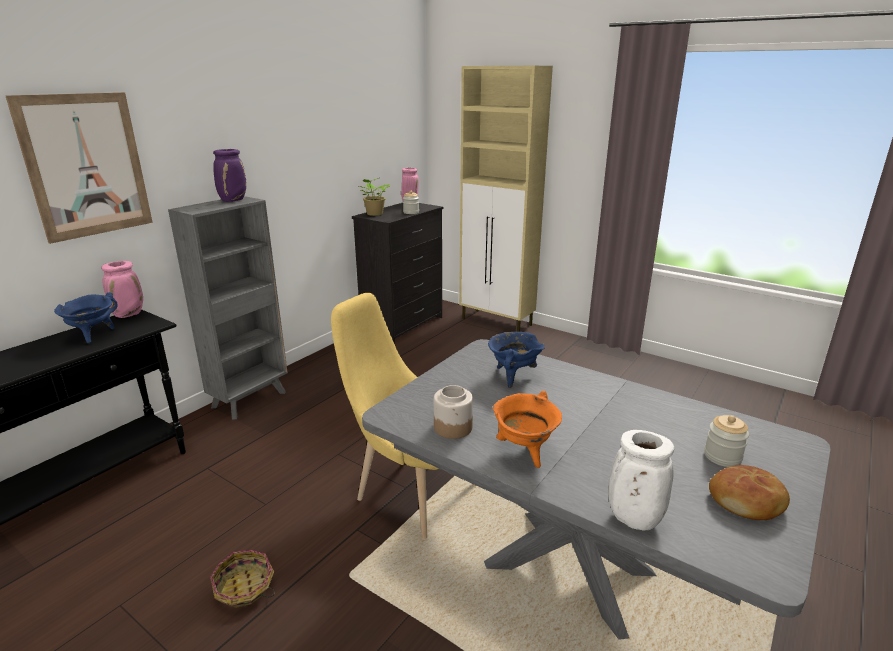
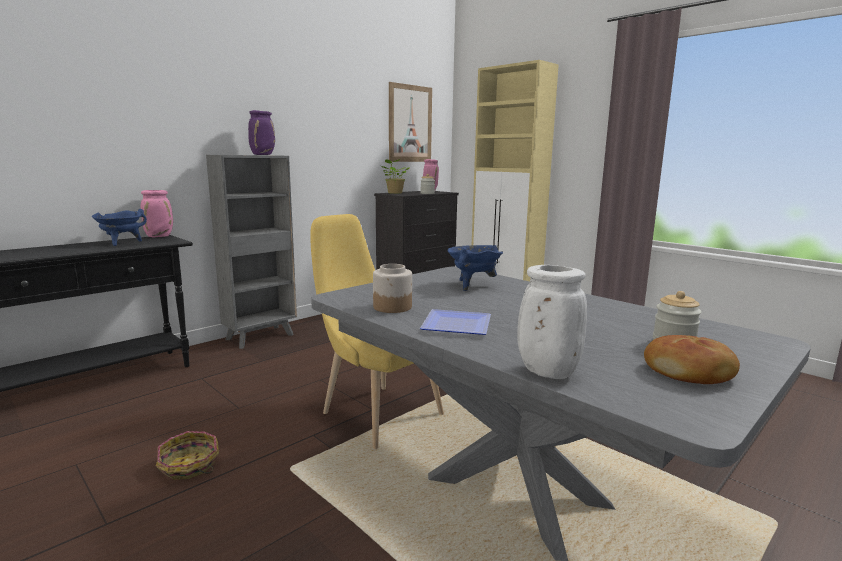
camera: 10 degrees right, 10 degrees down
(86, 166) = (142, 108): picture -> picture (410, 124)
(524, 451) = (454, 324): orange cooking pot -> plate

